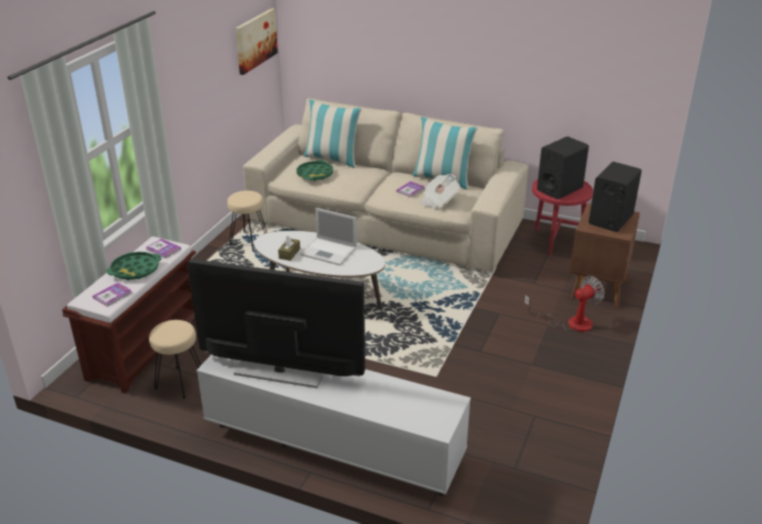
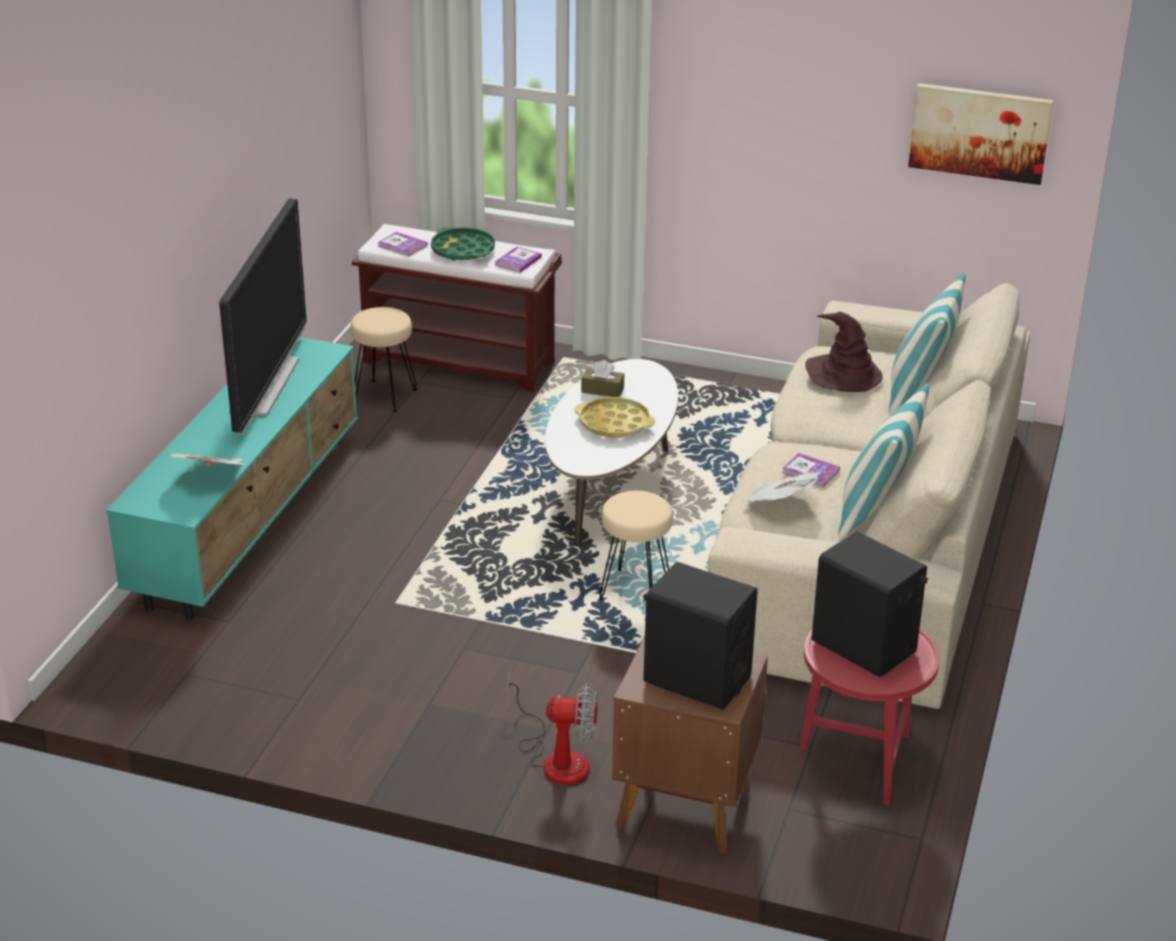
camera: 85 degrees right, 0 degrees up
(249, 242) = (756, 408): beige stool -> beige stool (634, 591)
(315, 174) = (843, 374): green tray -> brown hat
(329, 251) = (614, 424): laptop -> yellow tray
(332, 446) = (250, 519): white tv stand -> turquoise tv stand
(405, 391) = (213, 476): none -> newspaper
(570, 322) = (557, 758): fan -> fan turned 45 degrees counterclockwise

